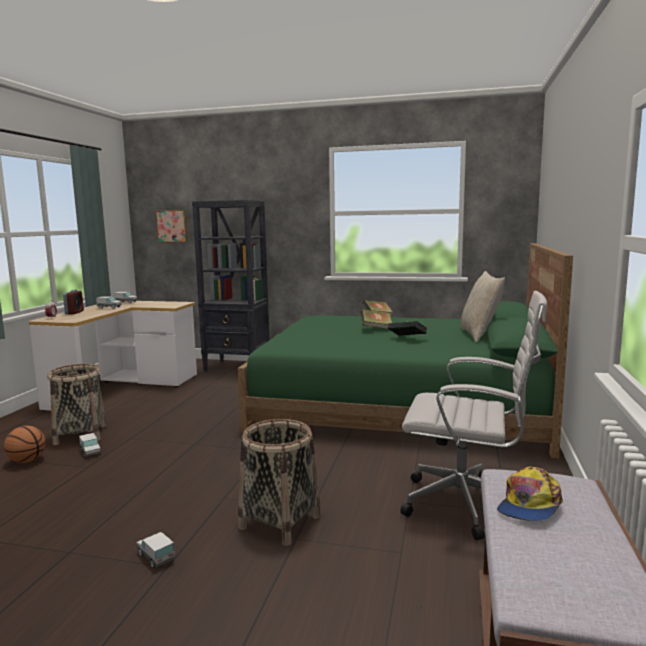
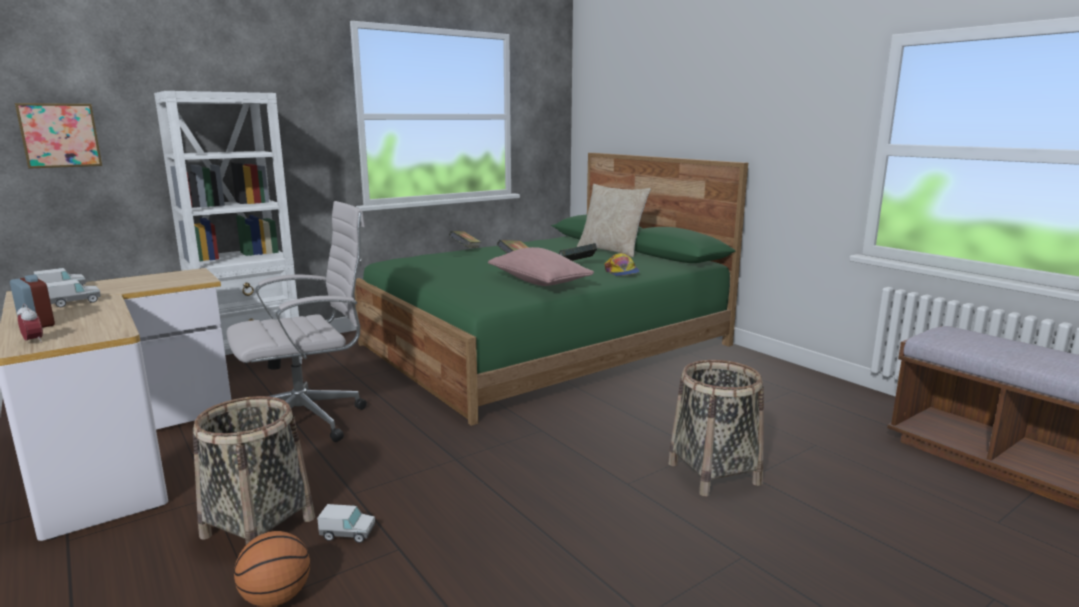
camera: 50 degrees left, 5 degrees up
(156, 557) = (717, 558): toy truck -> none
(237, 367) = (250, 363): black bookcase -> white bookcase
(339, 343) = (539, 282): none -> pink pillow
(467, 505) = (768, 397): white office chair -> white office chair (309, 421)
(529, 505) = (986, 346): cap -> cap (621, 272)

